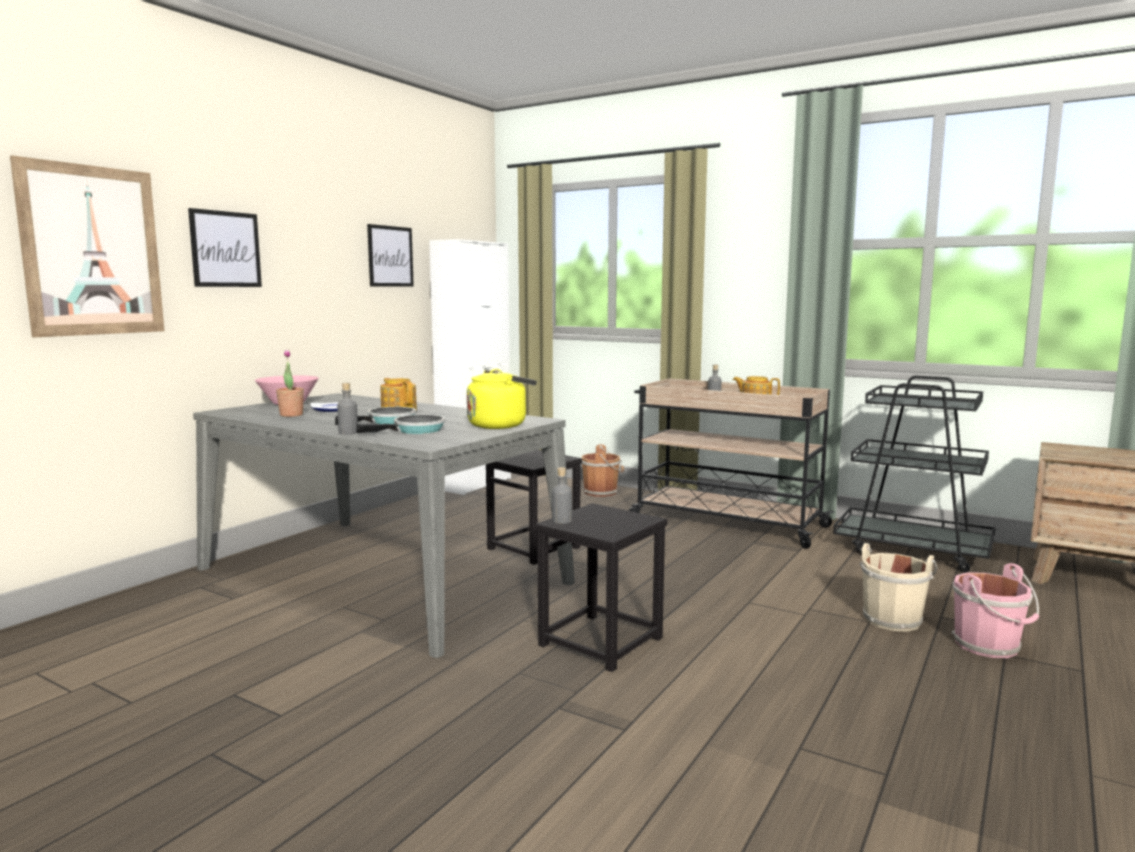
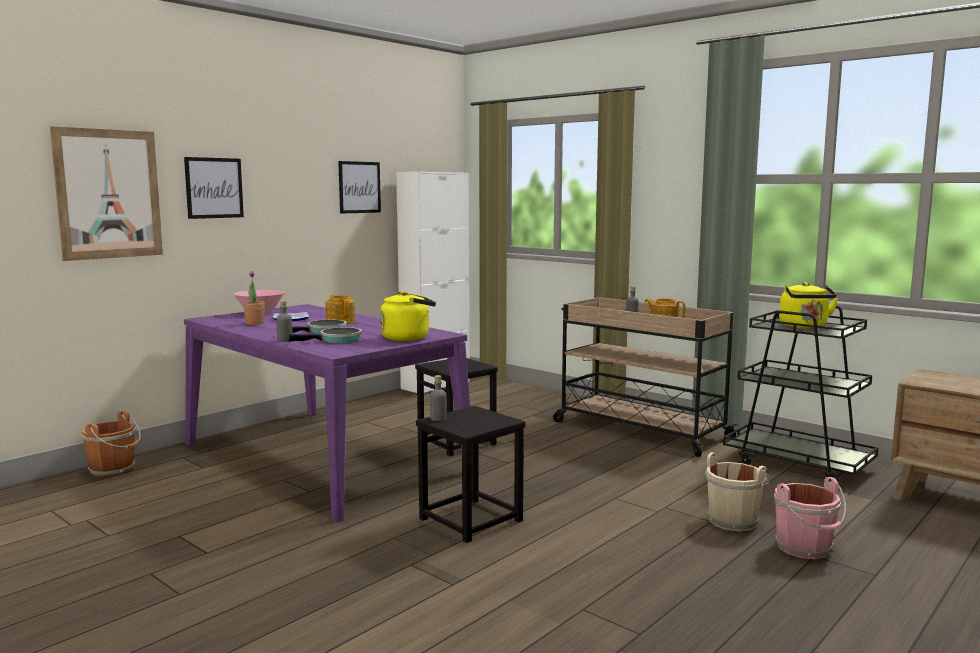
camera: 10 degrees right, 0 degrees up
(381, 575) = (322, 457): grey dining table -> purple dining table
(602, 492) = (543, 397): brown bucket -> brown bucket (114, 470)
(922, 401) = (804, 327): none -> yellow kettle

